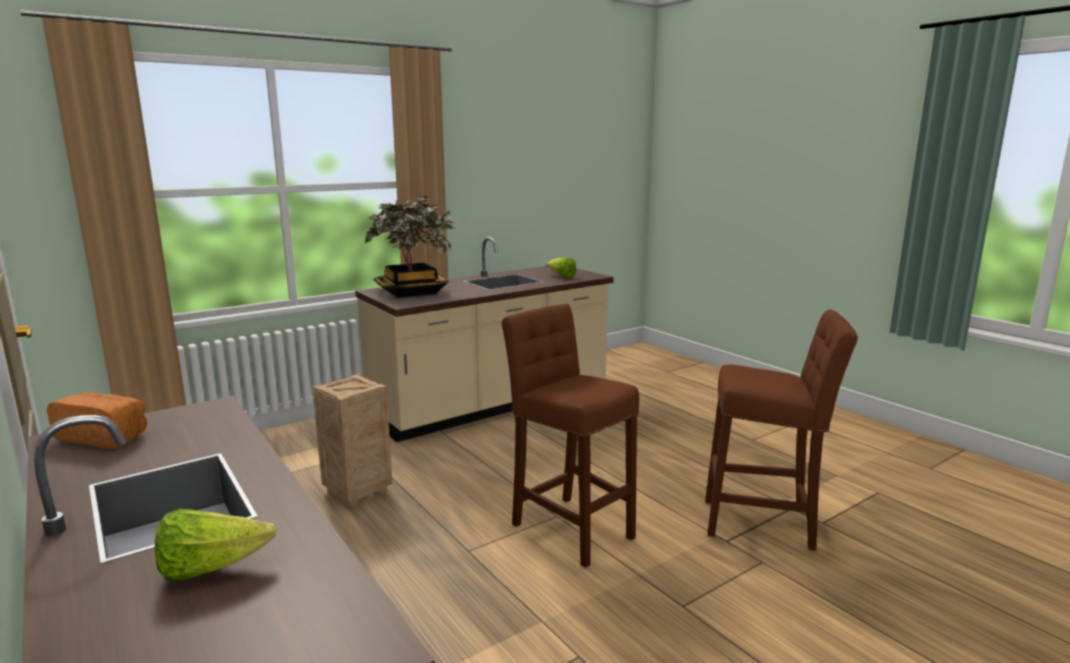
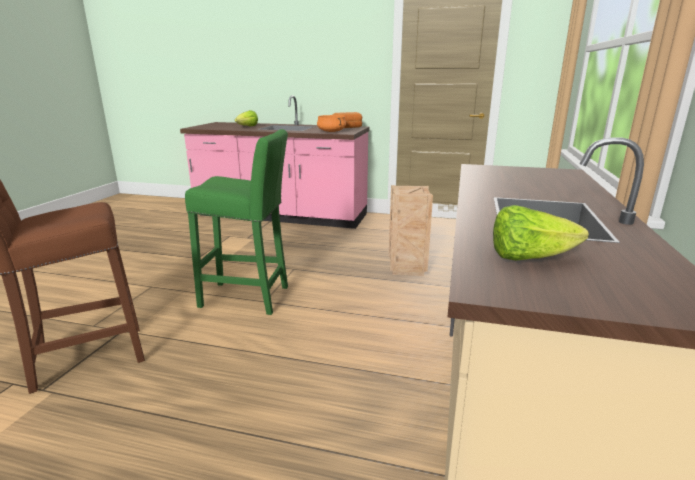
camera: 140 degrees right, 5 degrees up
(207, 424) = (331, 131): none -> orange cooking pot
(411, 291) = (539, 177): potted plant -> none
(569, 527) = (249, 298): brown stool -> green stool

